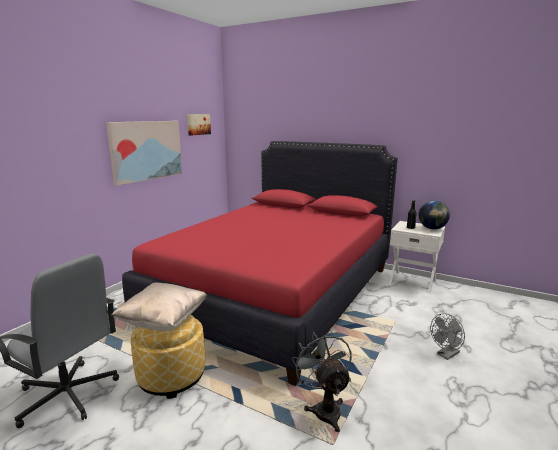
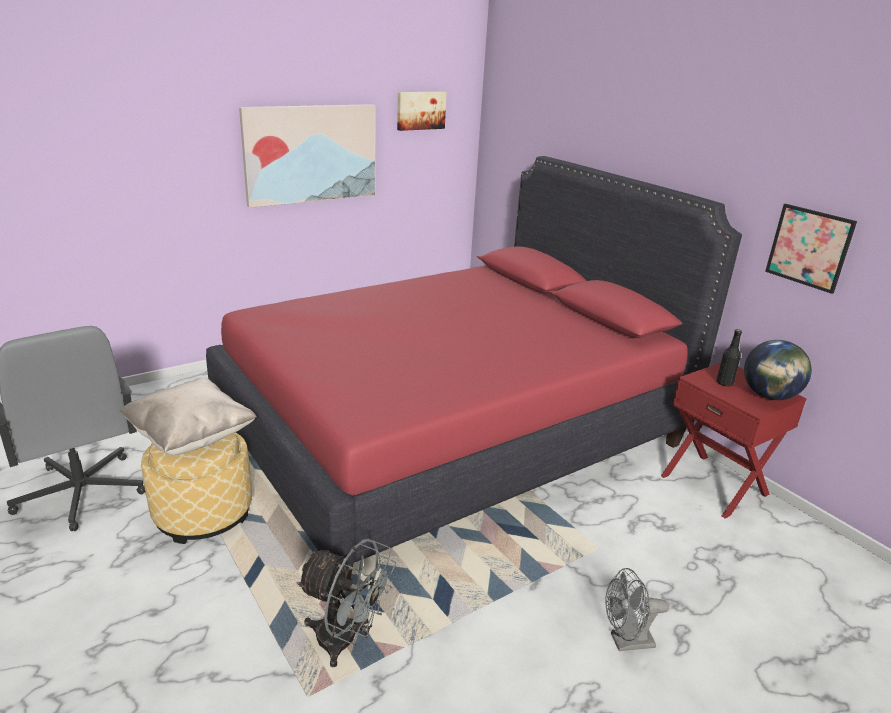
camera: 25 degrees right, 10 degrees up
(324, 408) = (346, 641): grey fan -> grey fan turned 105 degrees clockwise
(412, 281) = (715, 484): white nightstand -> red nightstand
(431, 157) = (809, 247): none -> picture

